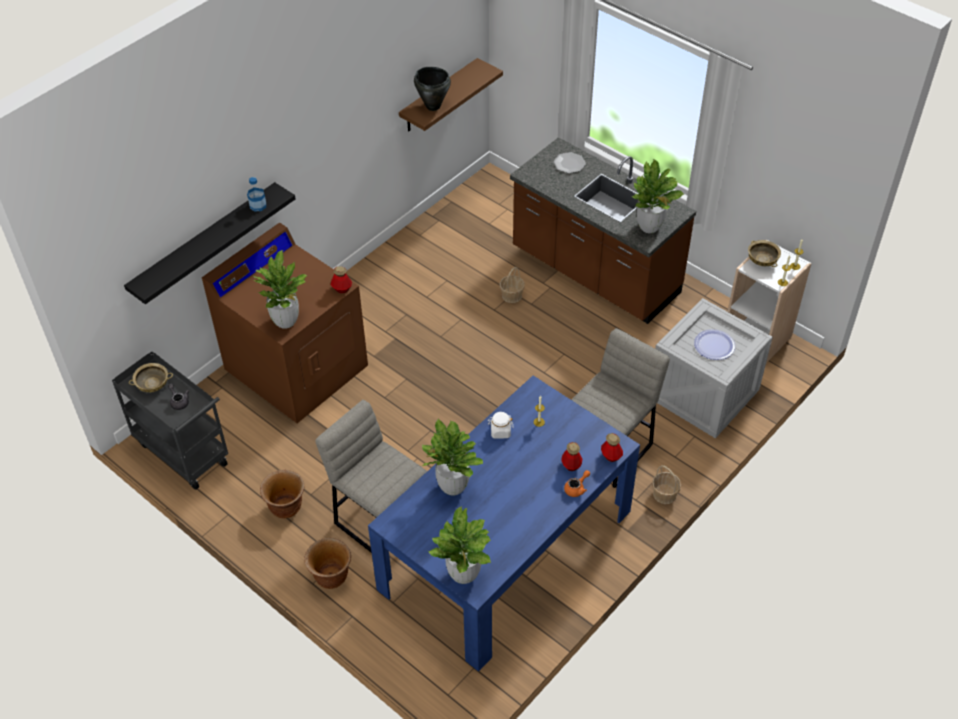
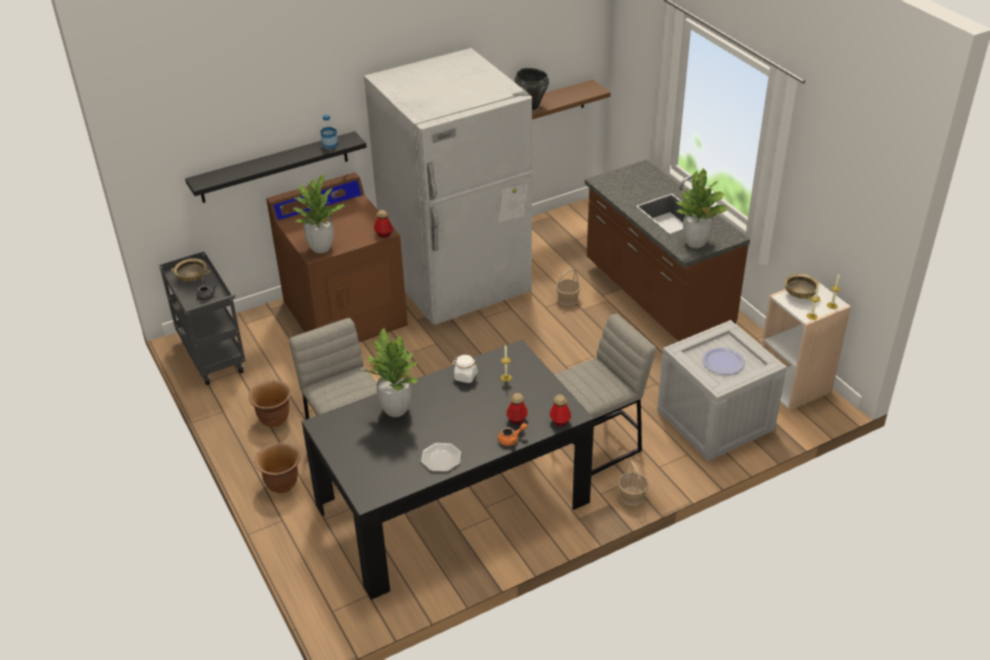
camera: 20 degrees right, 10 degrees down
(392, 299) = (457, 279): none -> white fridge
(464, 574) = (364, 483): potted plant -> none
(506, 549) = (452, 503): blue dining table -> black dining table
(569, 163) = (645, 181): plate -> plate (441, 458)

